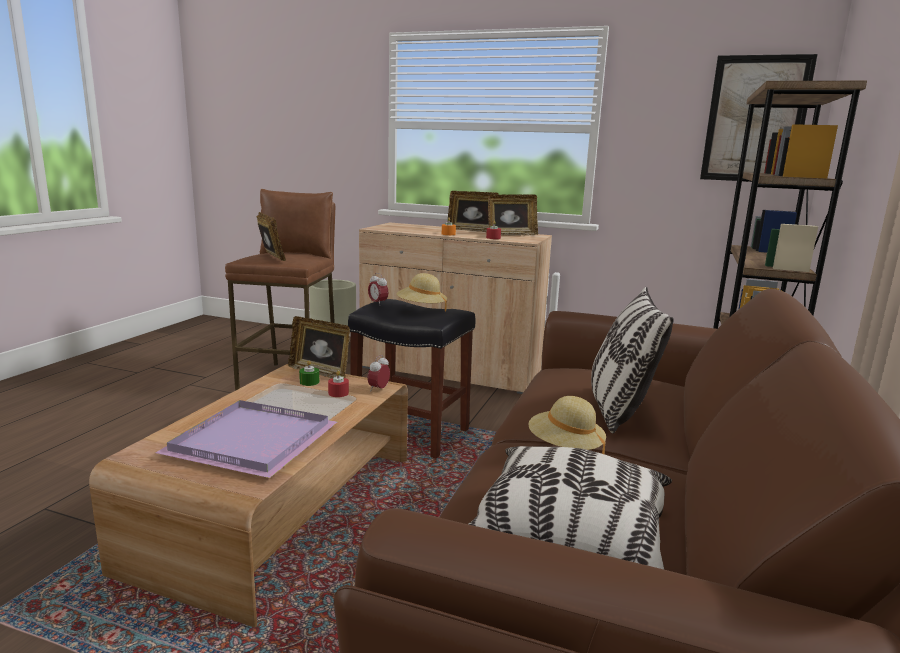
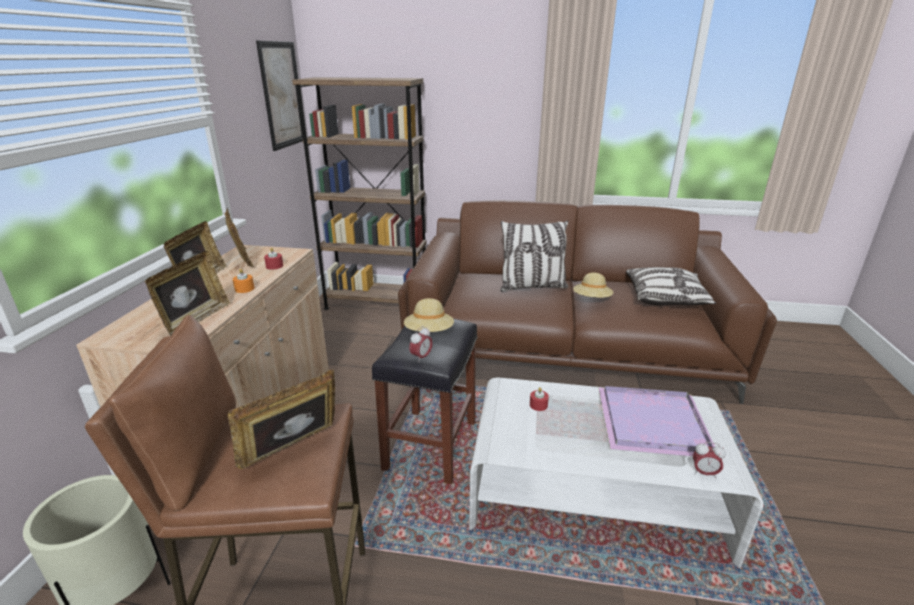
camera: 100 degrees left, 10 degrees up
(280, 510) = (594, 494): brown coffee table -> white coffee table
(309, 382) = (524, 428): green candle -> none
(320, 372) = (496, 428): picture frame -> picture frame (195, 319)
(378, 389) = (516, 386): alarm clock -> alarm clock (704, 473)

